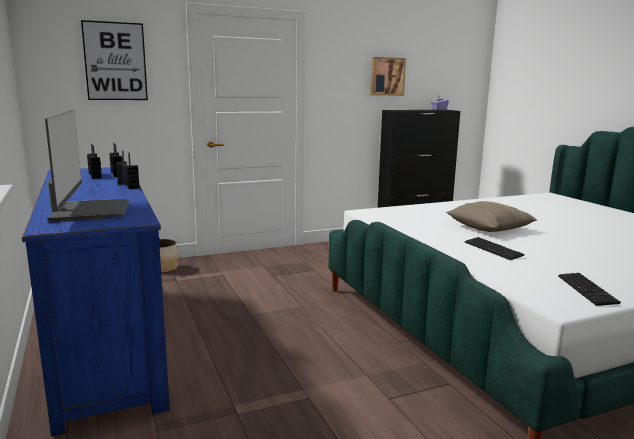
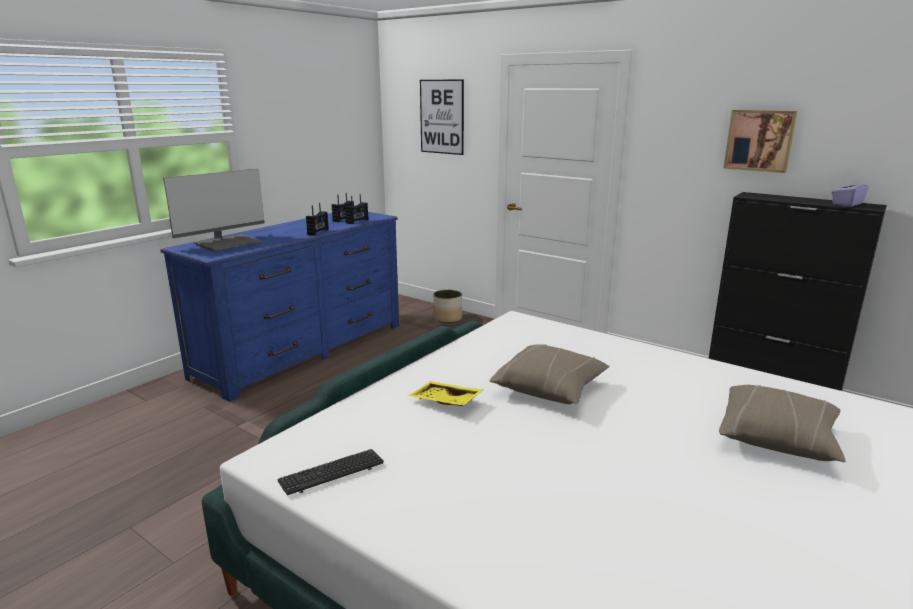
camera: 60 degrees right, 5 degrees up
(493, 249) = (445, 402): keyboard -> yellow tray
(570, 211) = (777, 438): none -> beige pillow

